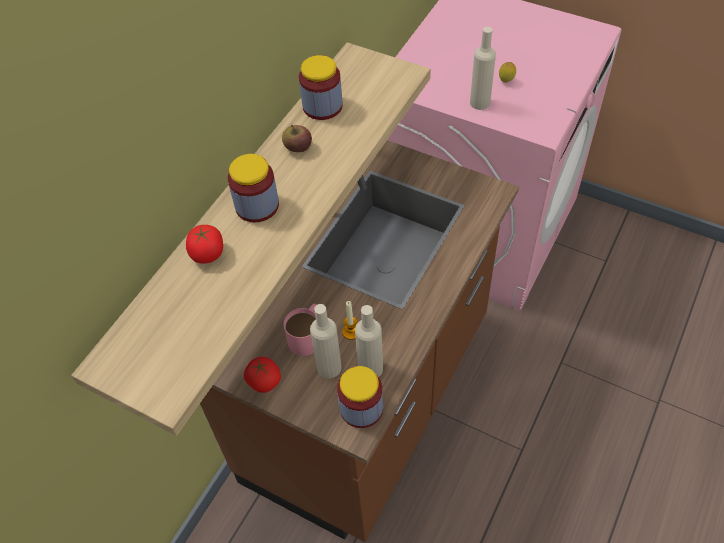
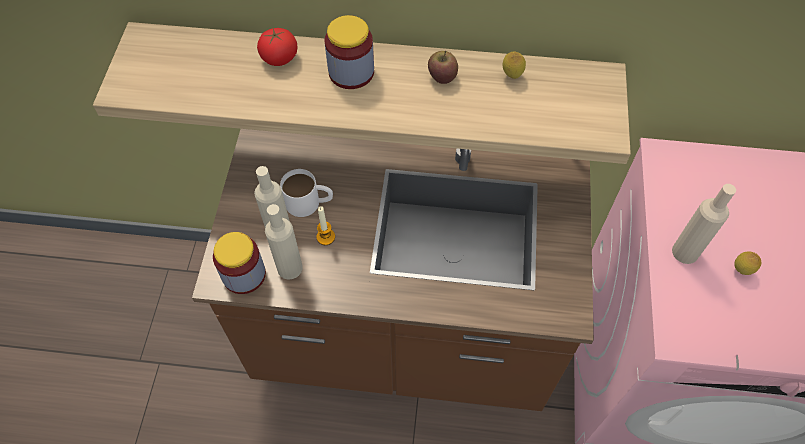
camera: 65 degrees right, 5 degrees up
(264, 381) = (248, 187): tomato -> none
(308, 335) = (309, 202): pink mug -> white mug
(322, 106) = (511, 76): jar -> lemon

